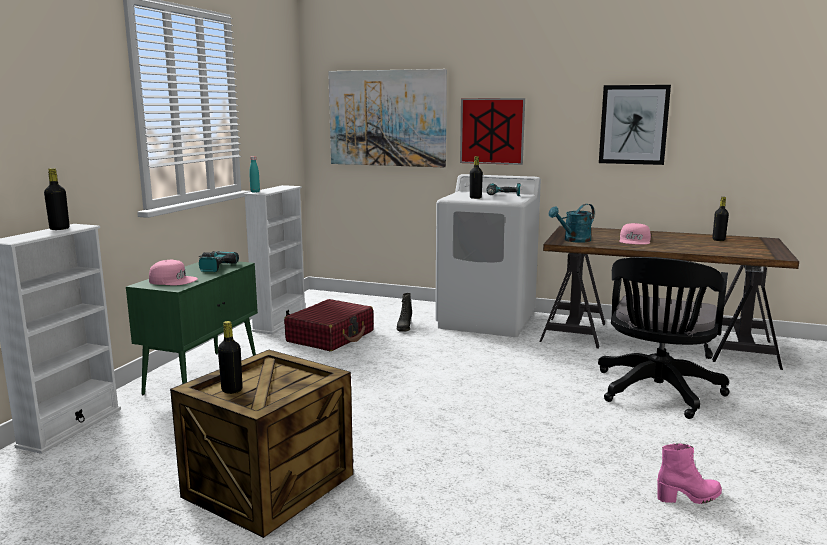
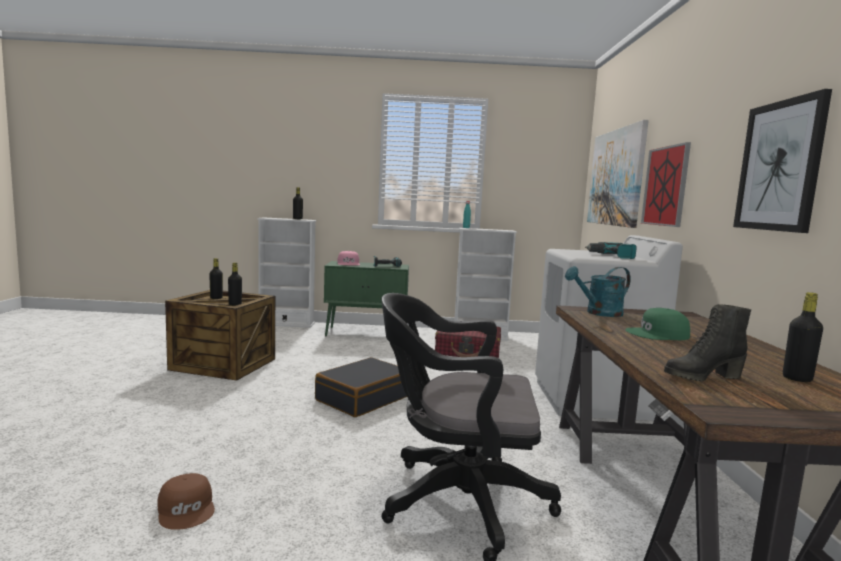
camera: 70 degrees right, 5 degrees down
(404, 328) = (520, 370): black boot -> black boot (701, 377)
(451, 402) = (363, 398): none -> black suitcase
(475, 198) = (575, 252): black bottle -> black bottle (235, 304)
(573, 240) = (599, 313): turquoise watering can -> turquoise watering can turned 60 degrees counterclockwise
(635, 241) = (657, 334): pink cap -> green cap
(689, 497) = (187, 509): pink boot -> brown cap

